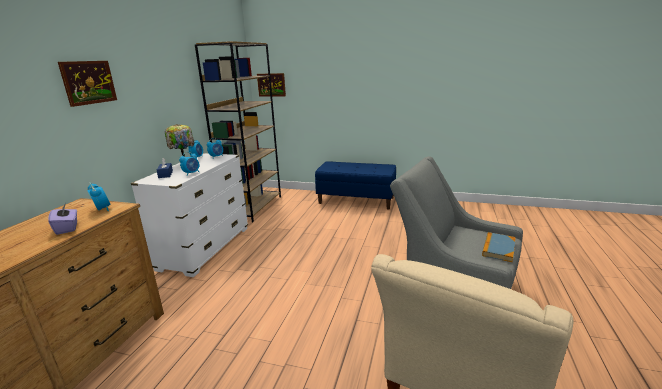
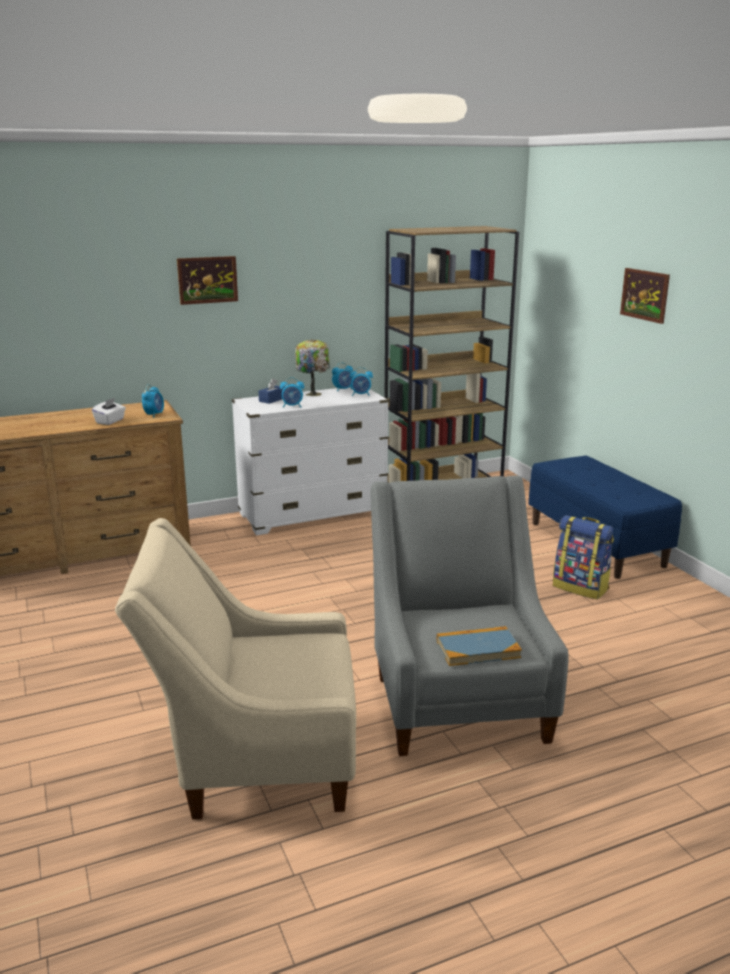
camera: 50 degrees right, 0 degrees up
(67, 228) = (110, 421): purple tissue box -> white tissue box
(271, 85) = (541, 297): picture -> picture (644, 295)
(387, 218) = (581, 587): none -> backpack

